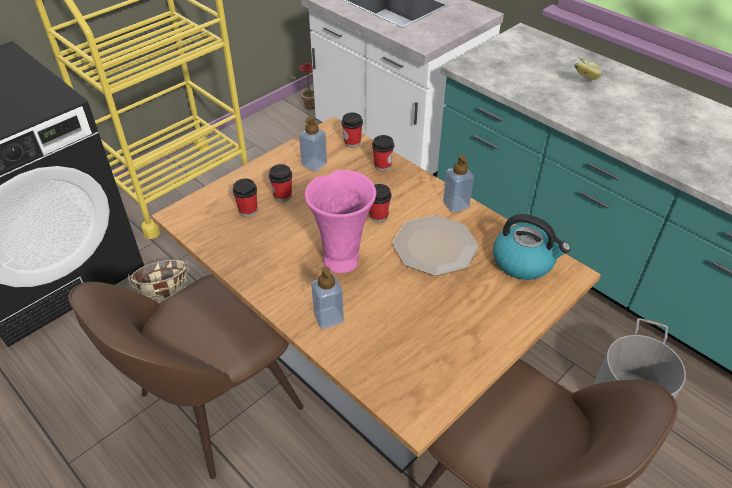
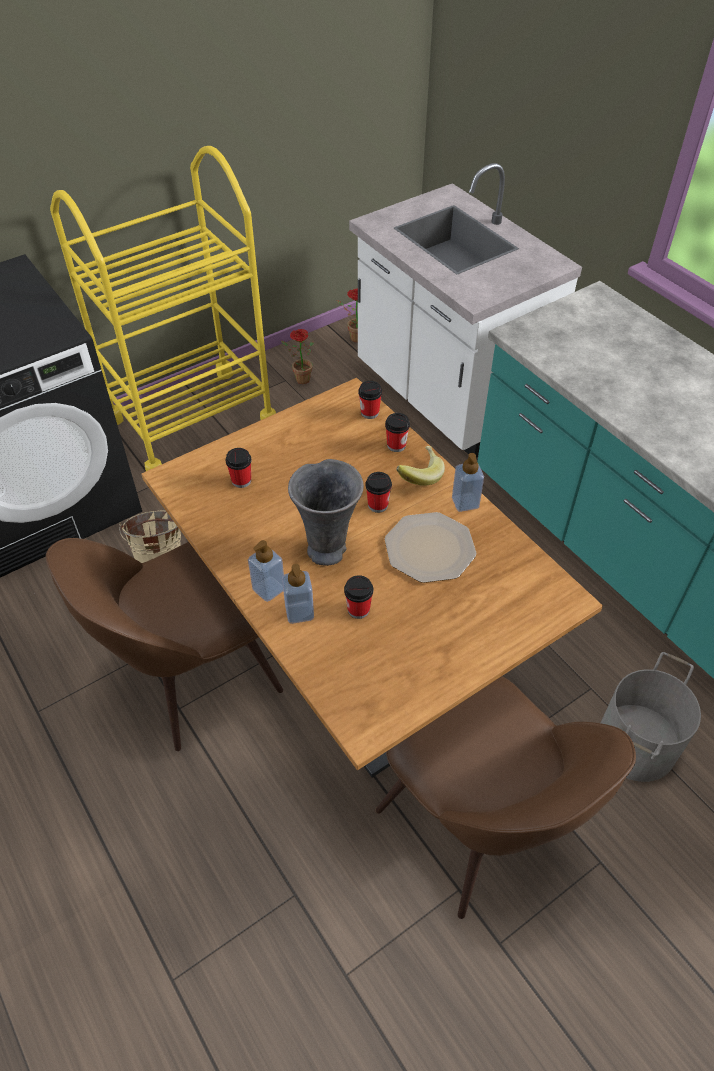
camera: 10 degrees right, 5 degrees up
(267, 143) = (299, 379): none -> potted plant
(282, 196) = (281, 468): cup -> cup (358, 609)
(314, 164) = (322, 435): soap dispenser -> soap dispenser (268, 589)
(343, 259) = (328, 549): pink vase -> grey vase
(524, 262) = (521, 579): kettle -> none
(580, 77) = (648, 362): banana -> banana (418, 475)

